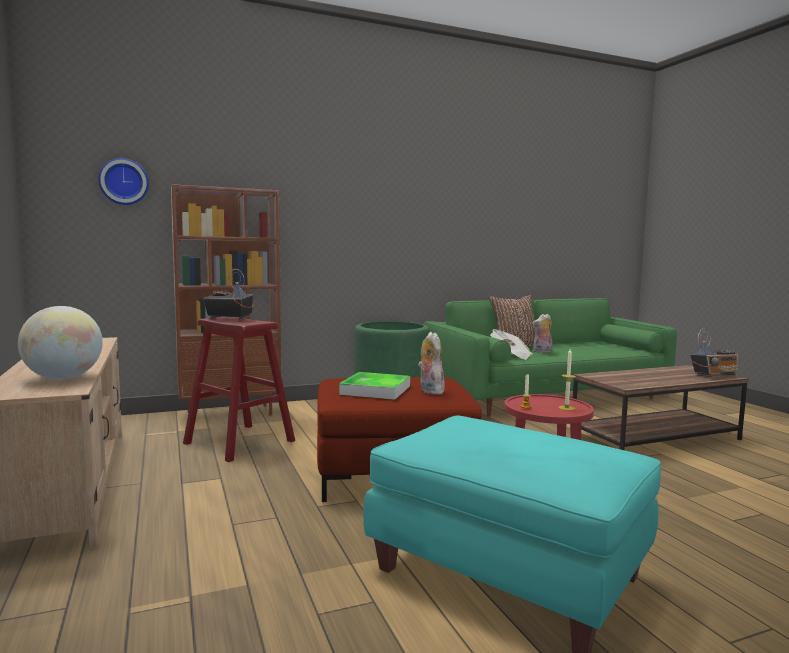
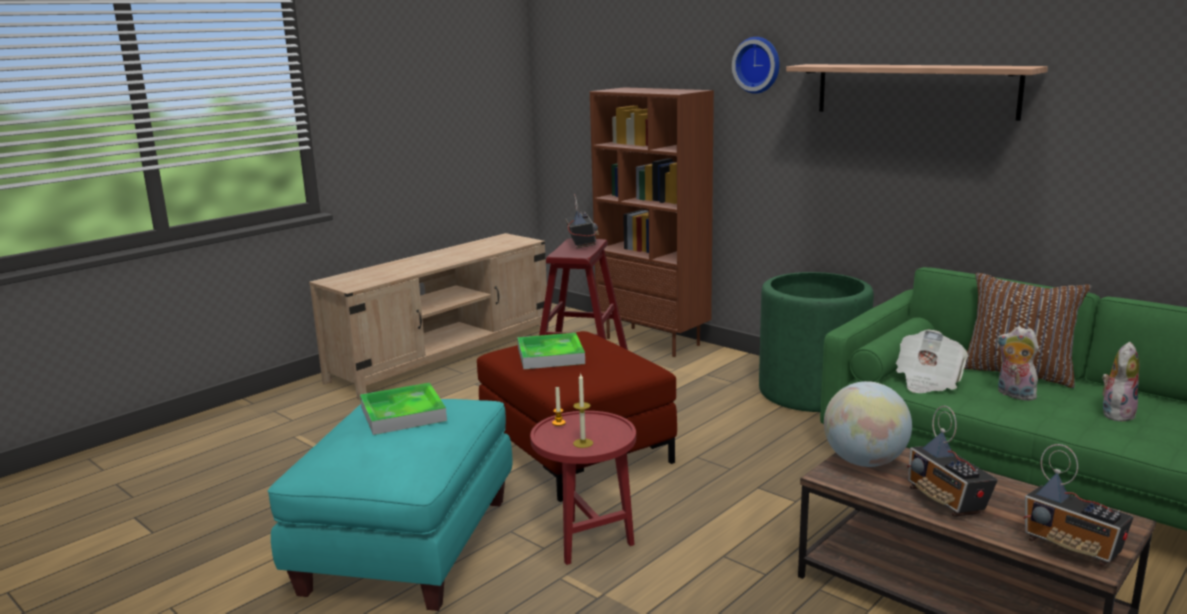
camera: 65 degrees right, 10 degrees up
(63, 378) = (380, 276): globe -> globe (864, 462)
(124, 182) = (594, 80): wall clock -> wall clock (758, 65)
(416, 198) = (914, 90): none -> shelf
(429, 391) = (576, 374): plush toy -> plush toy (1116, 413)
(475, 435) = (403, 414): none -> tray
(663, 378) = (946, 501): none -> radio

